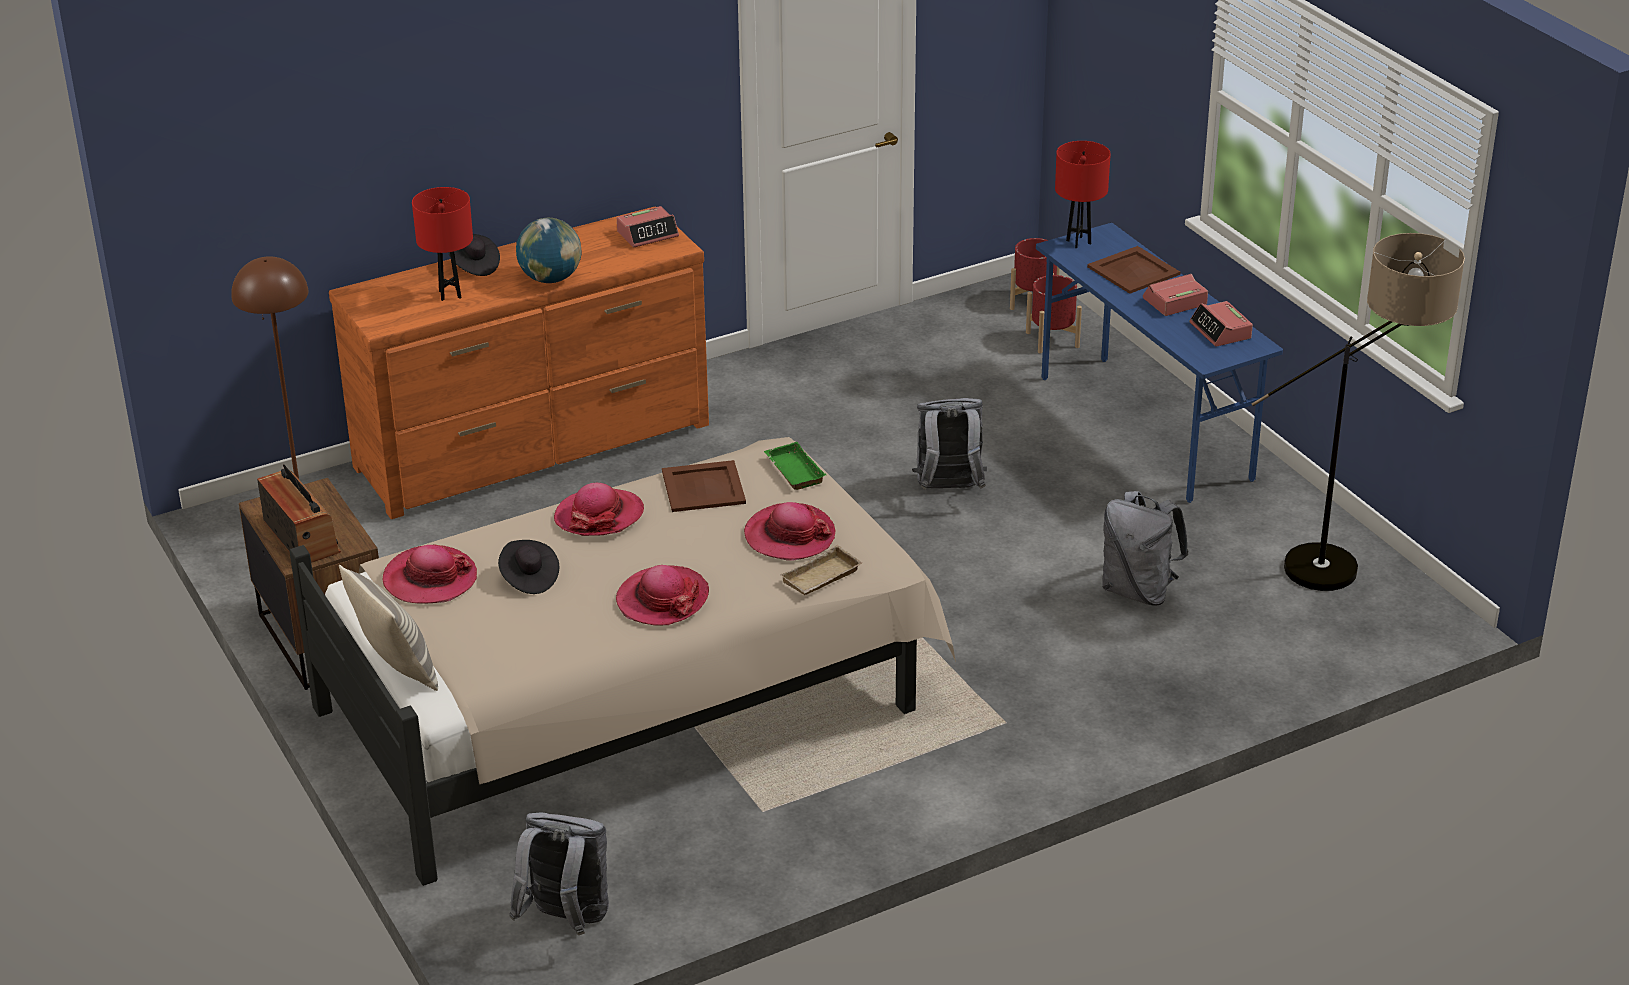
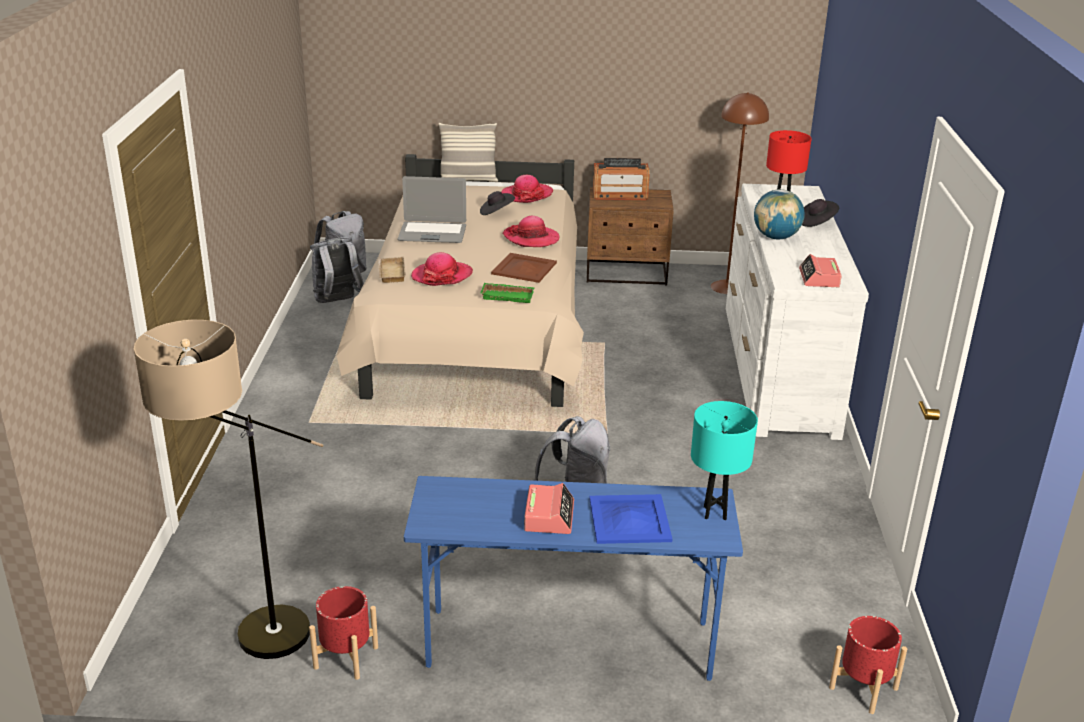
camera: 120 degrees right, 5 degrees down
(534, 446) = (778, 370): orange dresser -> white dresser
(662, 599) = (432, 233): hat -> laptop
(1052, 340) = (773, 663): red planter -> red planter (345, 657)
(1079, 242) = (715, 513): red table lamp -> turquoise table lamp
(1132, 270) = (630, 519): brown tray -> blue tray
(1139, 591) = (362, 529): grey backpack -> grey backpack (337, 302)
(1220, 331) = (472, 517): alarm clock -> none

